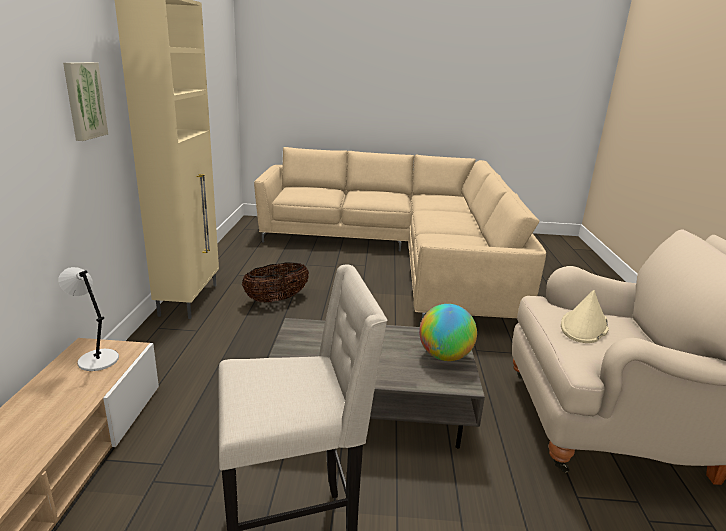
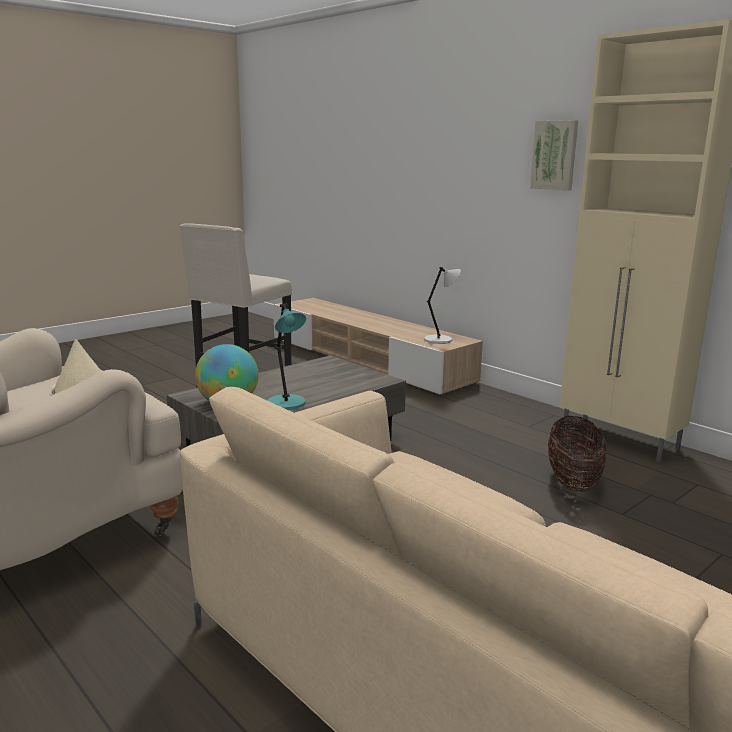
camera: 135 degrees right, 5 degrees down
(403, 336) = (287, 404): none -> turquoise table lamp

